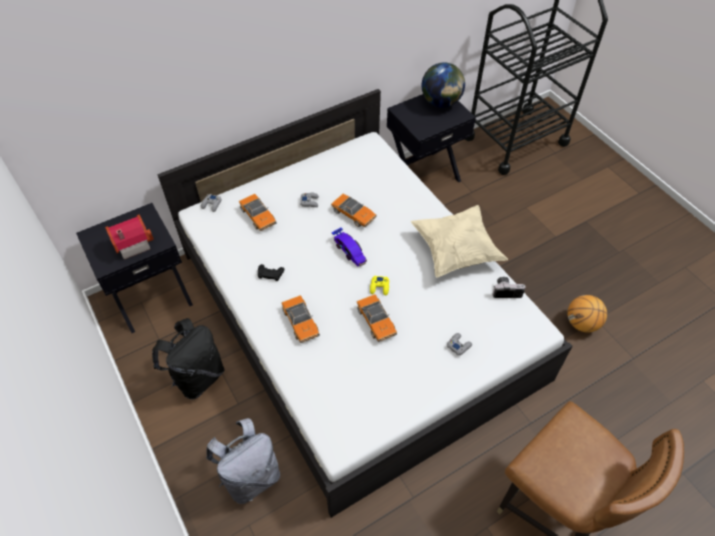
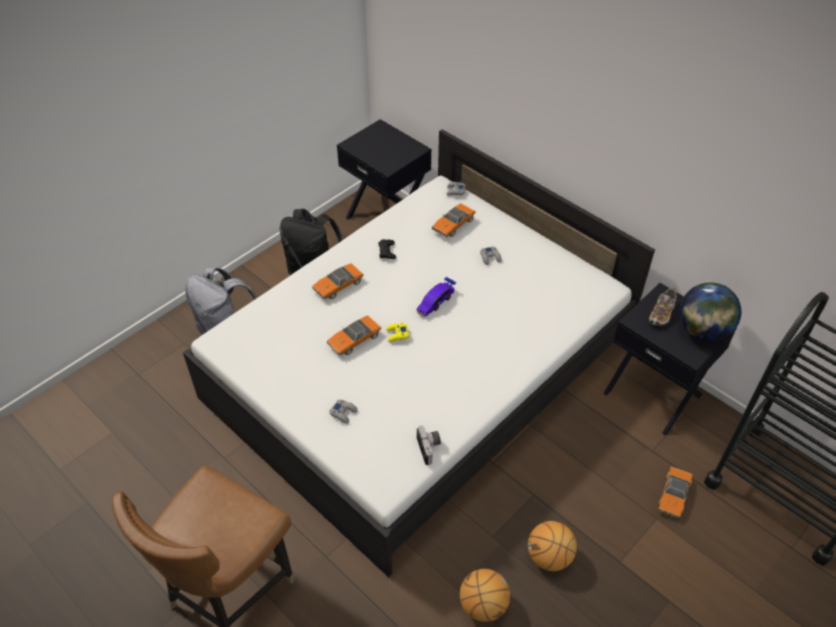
camera: 75 degrees right, 5 degrees down
(131, 243) = (379, 151): toy house -> none
(353, 214) = (488, 295): toy car -> toy car (673, 496)
(418, 116) = (662, 313): none -> shoe
(456, 251) = (472, 392): beige pillow -> none
(548, 274) = (549, 557): none -> basketball

